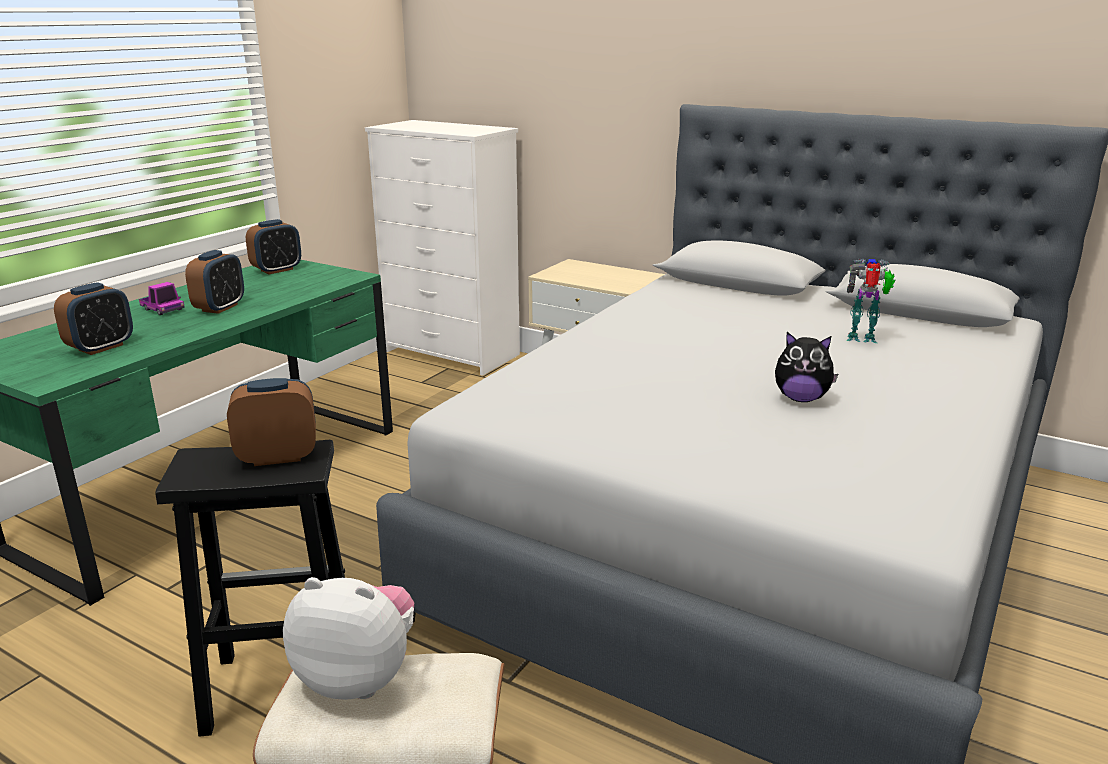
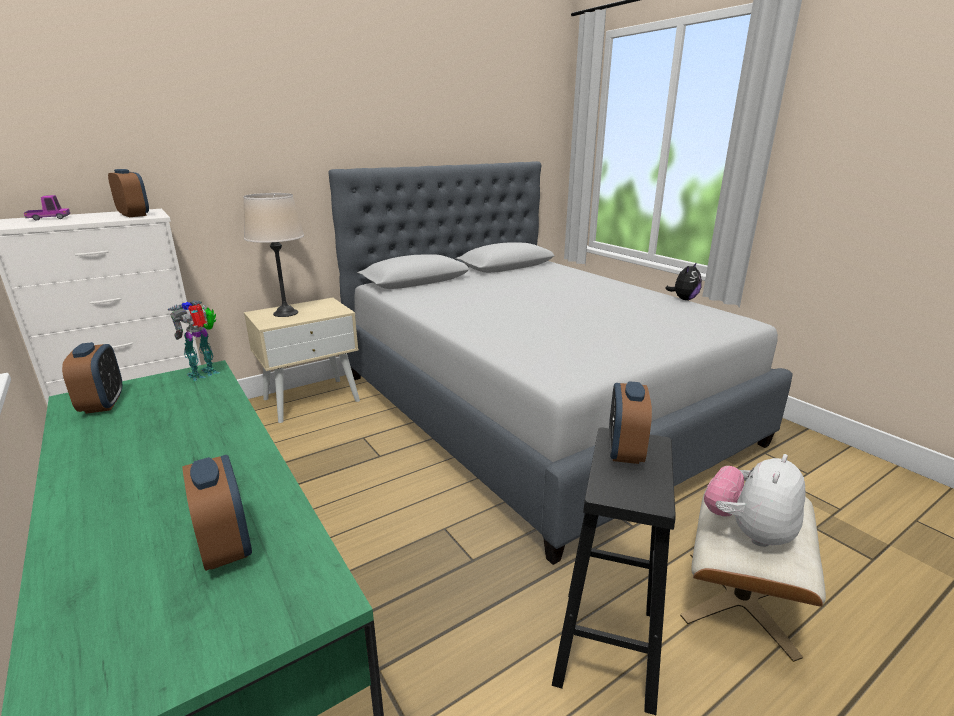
camera: 65 degrees left, 0 degrees up
(162, 309) = (129, 490): toy truck -> toy truck (49, 218)
(220, 308) = (192, 448): alarm clock -> alarm clock (134, 215)
(586, 272) = (286, 313): none -> beige table lamp
(801, 398) = (598, 307): plush toy -> plush toy (683, 299)
(863, 339) = (533, 281): toy robot -> toy robot (205, 374)

